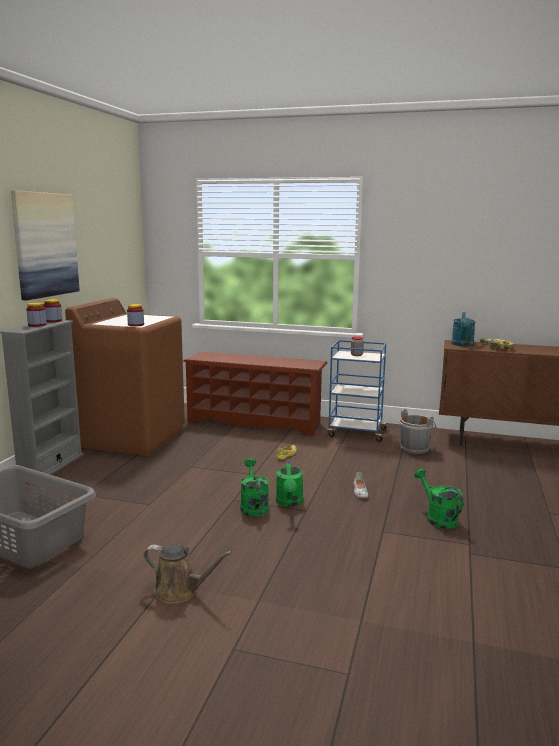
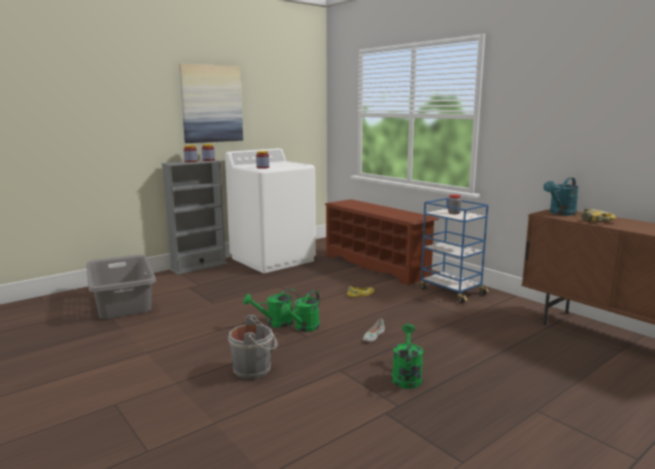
camera: 35 degrees right, 0 degrees up
(132, 437) = (273, 259): brown washing machine -> white washing machine
(180, 591) = (144, 360): brown watering can -> none
(253, 506) = (275, 323): green watering can -> green watering can turned 135 degrees counterclockwise
(415, 448) = (488, 316): grey bucket -> grey bucket (254, 369)

